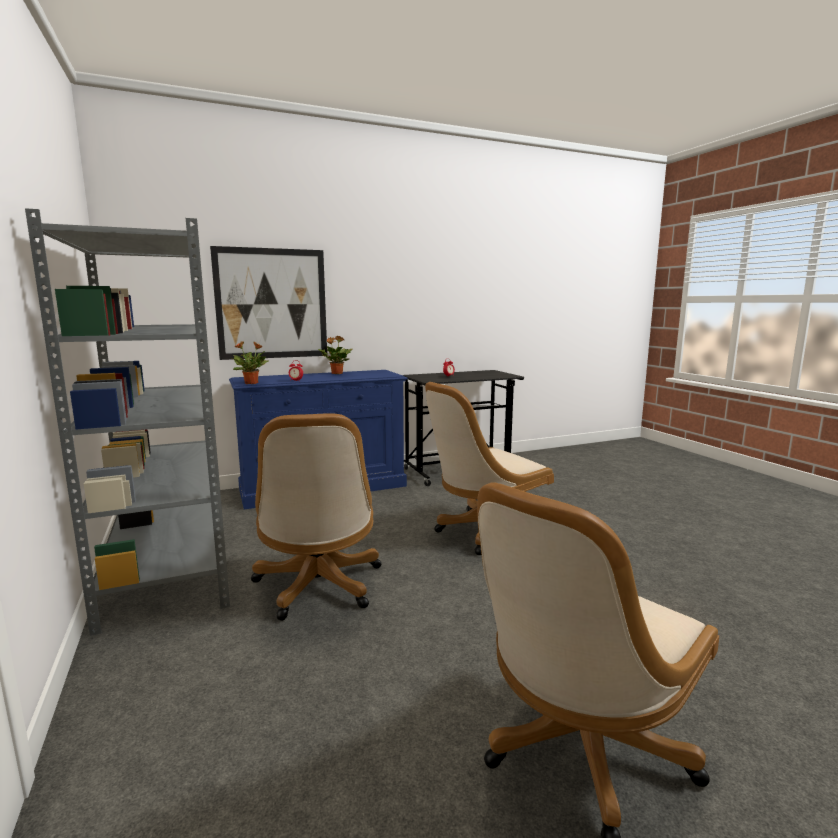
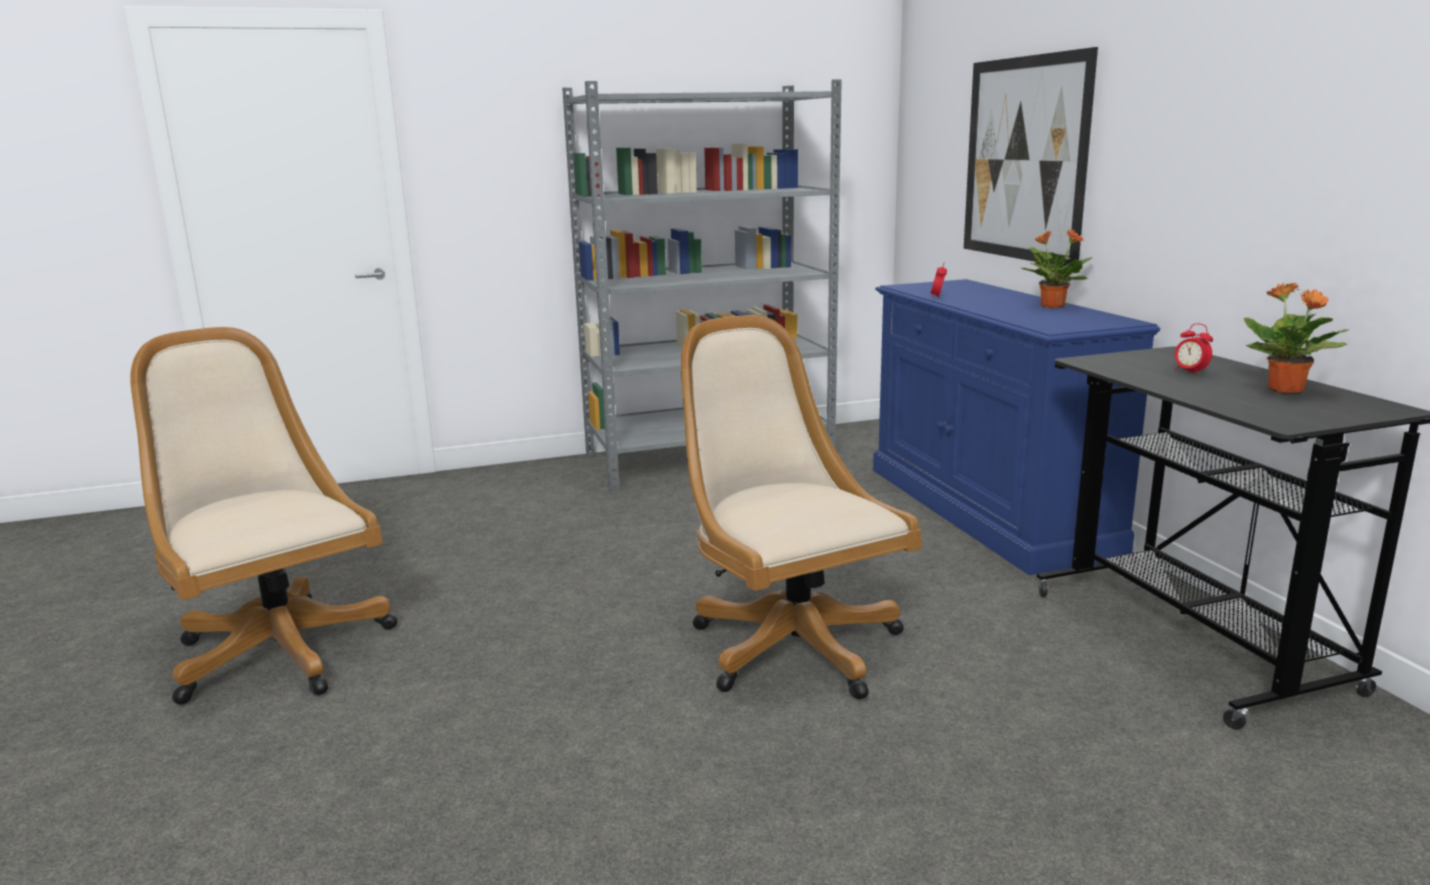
camera: 95 degrees right, 5 degrees up
(252, 383) = (903, 287): potted plant -> potted plant (1286, 390)
(319, 589) = (630, 527): office chair -> none

